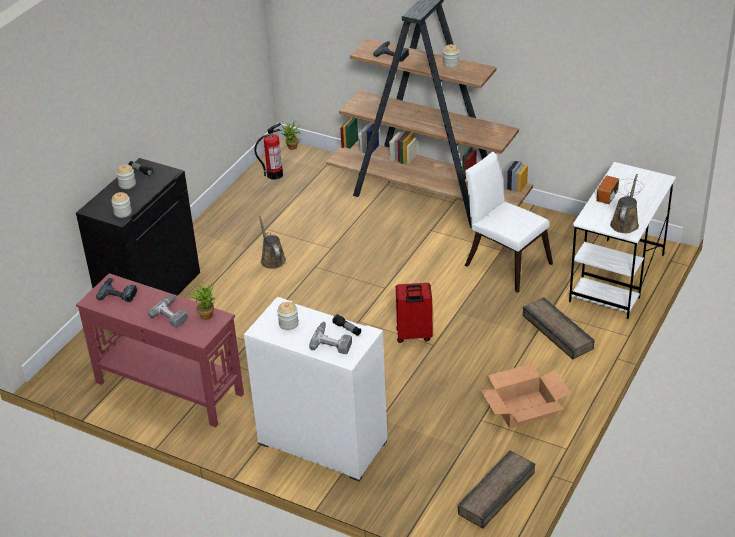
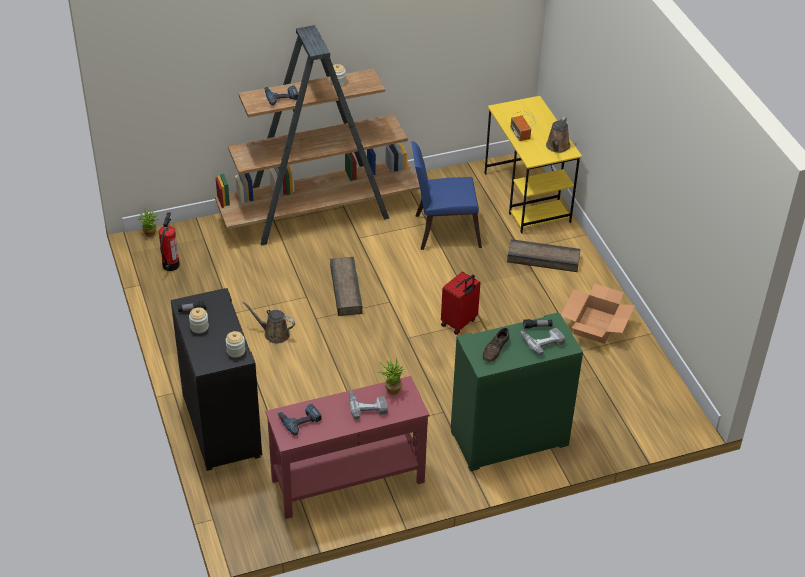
camera: 50 degrees left, 5 degrees up
(288, 324) = (495, 349): jar -> brown shoe
(321, 443) = (509, 439): white cabinet -> green cabinet
(495, 492) = (653, 390): crate -> crate (345, 290)
(504, 262) = (442, 230): white chair -> blue chair
(617, 278) = (527, 198): white desk -> yellow desk
(625, 223) = (557, 147): brown watering can -> brown watering can turned 135 degrees counterclockwise

